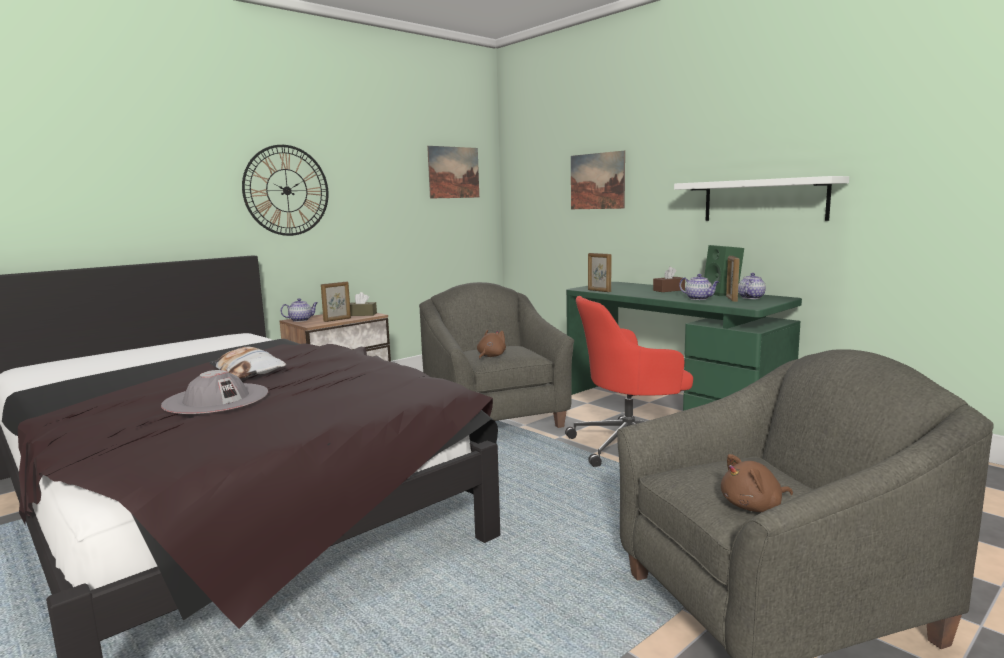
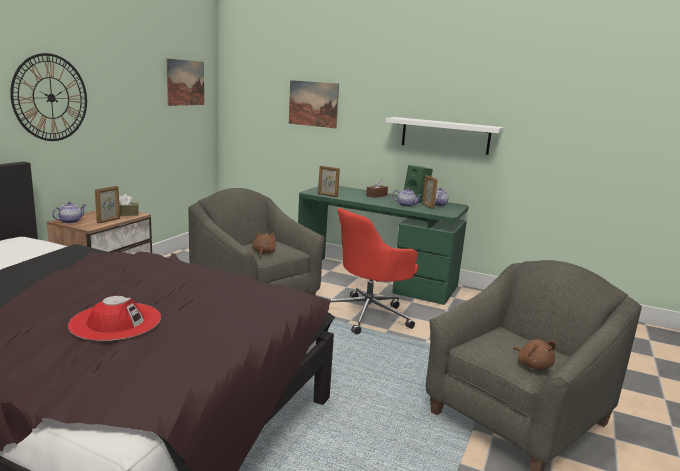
camera: 25 degrees left, 5 degrees up
(216, 399) = (116, 321): grey hat -> red hat
(248, 371) = (100, 287): pillow -> none
(754, 507) = (533, 365): brown plush toy -> brown plush toy turned 75 degrees counterclockwise

